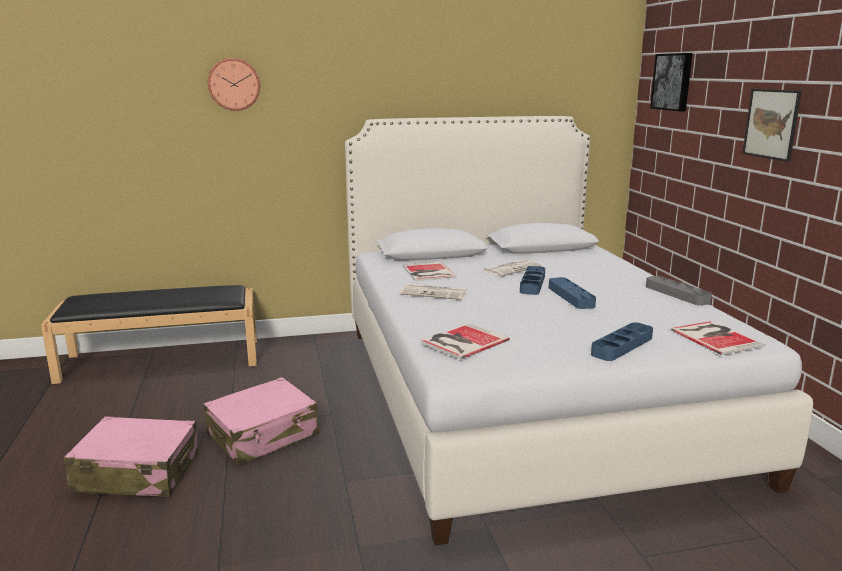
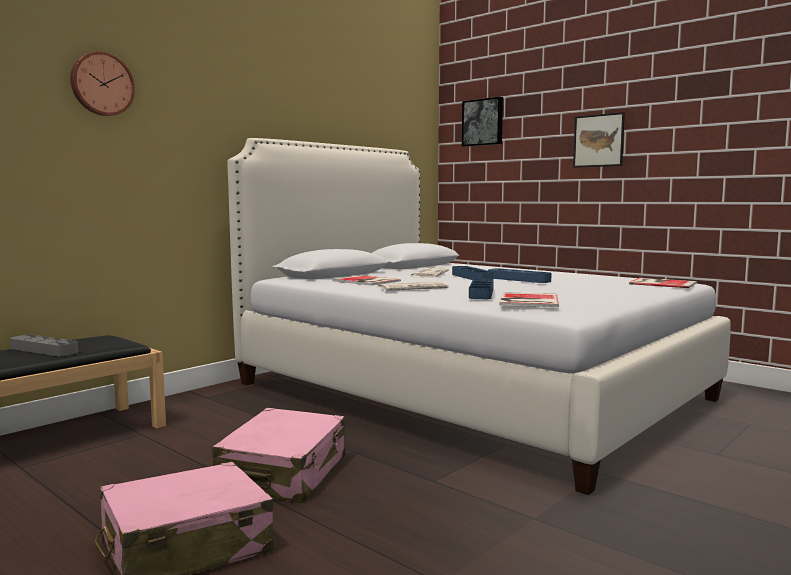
camera: 35 degrees left, 10 degrees down
(622, 346) = (627, 292): blue tray -> blue tray (481, 293)
(677, 294) = (577, 273): grey tray -> grey tray (44, 350)

